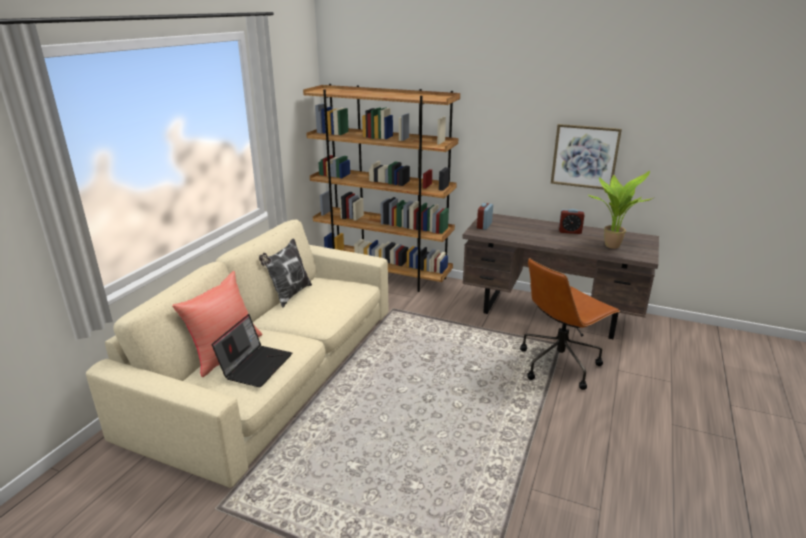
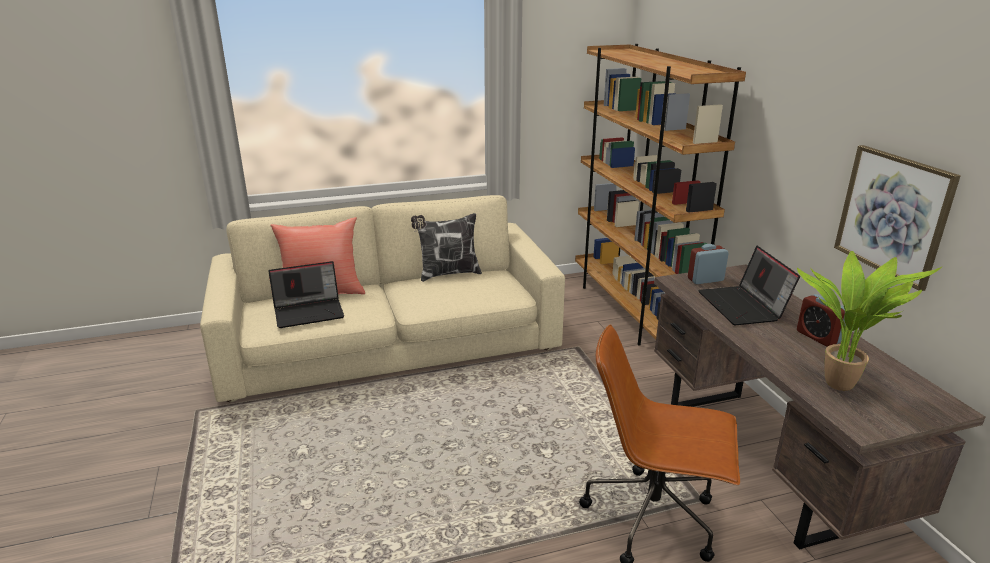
camera: 50 degrees right, 0 degrees up
(523, 231) = (743, 306): none -> laptop

